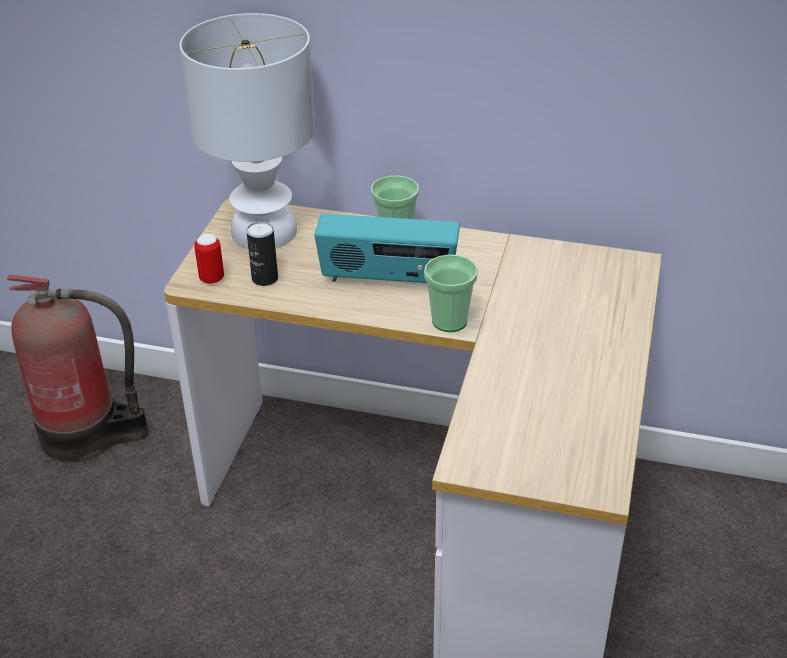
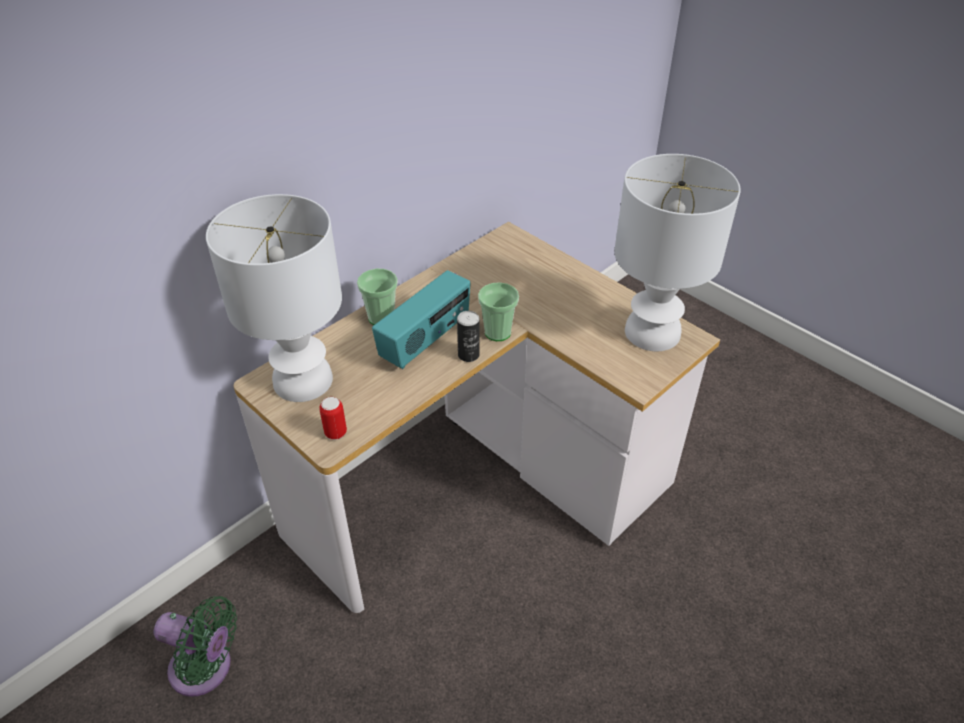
camera: 60 degrees left, 5 degrees up
(87, 434) = (206, 669): fire extinguisher -> green fan
(265, 278) = (365, 402): can -> can (468, 355)
(573, 446) = (653, 333): none -> white table lamp

